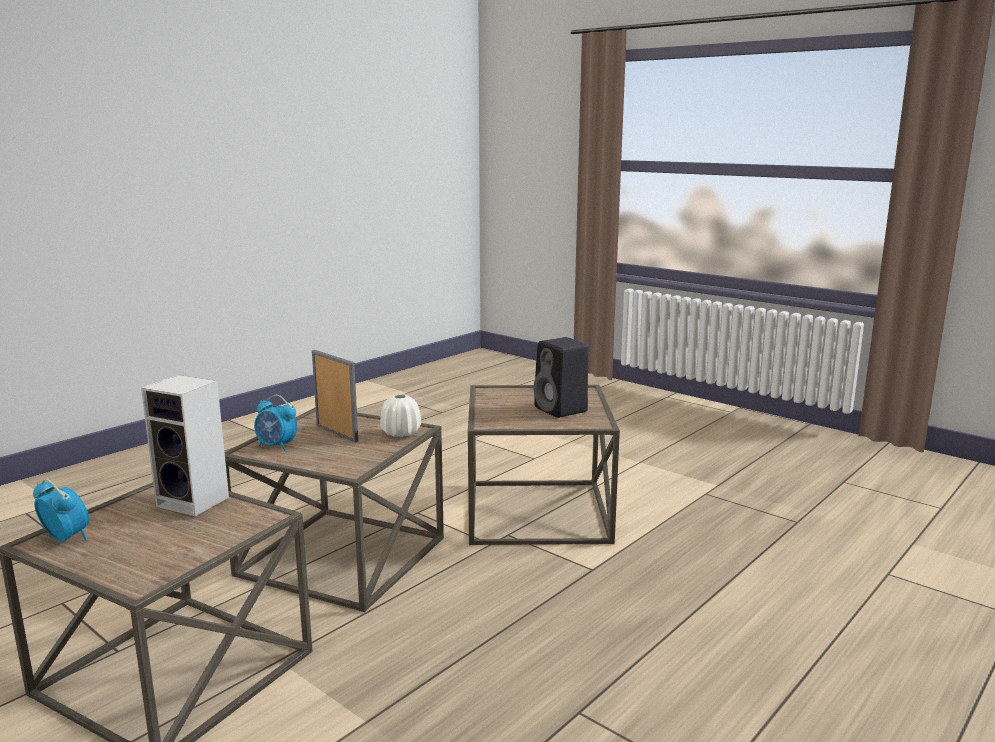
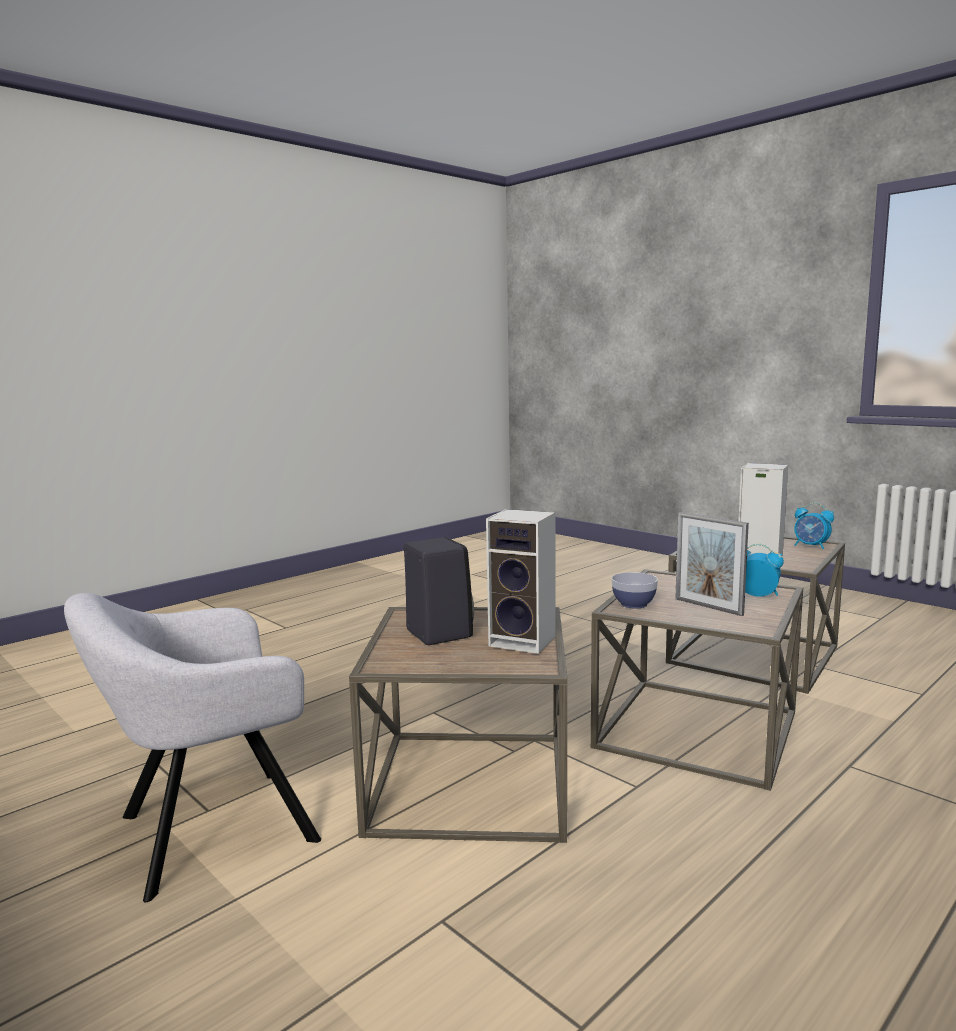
camera: 175 degrees left, 5 degrees down
(401, 433) = (634, 604): white vase -> bowl
(495, 403) = (525, 641): none -> speaker
(690, 484) = (208, 831): none -> grey armchair

